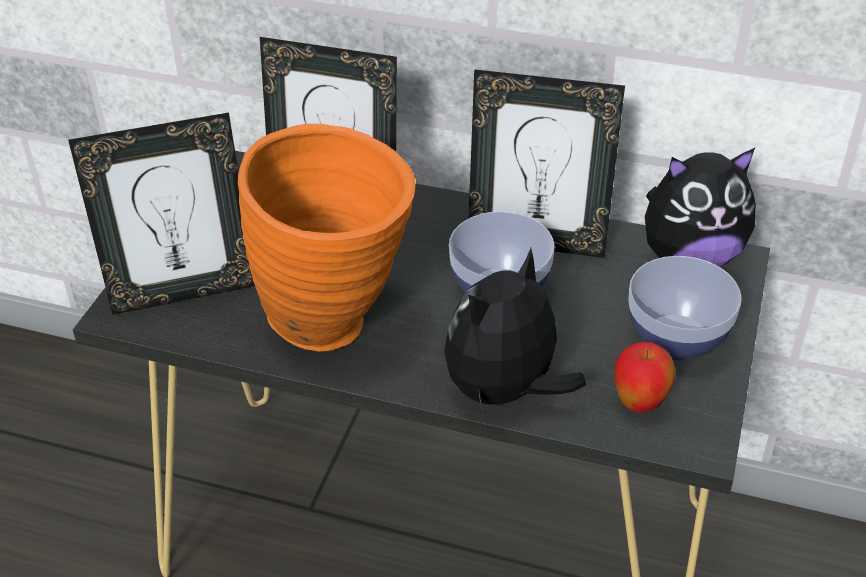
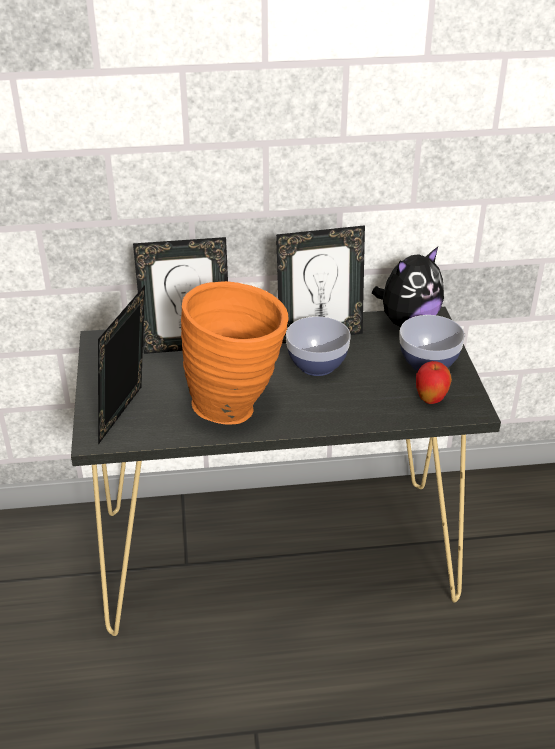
camera: 25 degrees left, 5 degrees down
(184, 292) = (127, 416): picture frame -> picture frame turned 150 degrees clockwise
(505, 391) = (357, 414): plush toy -> none

